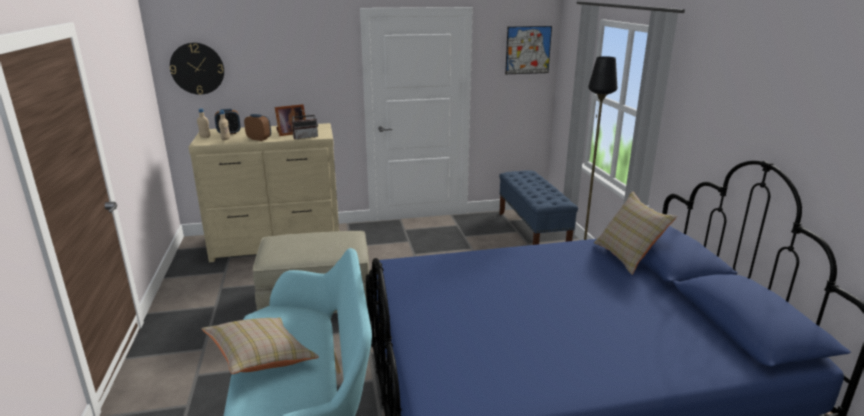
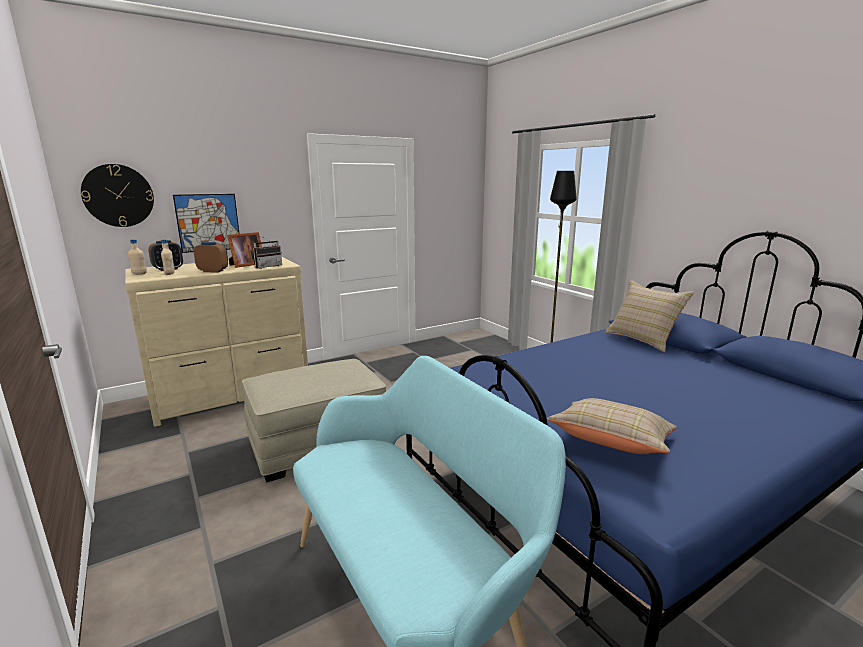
camera: 20 degrees left, 5 degrees down
(261, 358) = (363, 508): beige pillow -> beige pillow (611, 444)
(528, 50) = (460, 181): picture -> picture (208, 222)
(532, 231) = (485, 348): blue bench -> none

